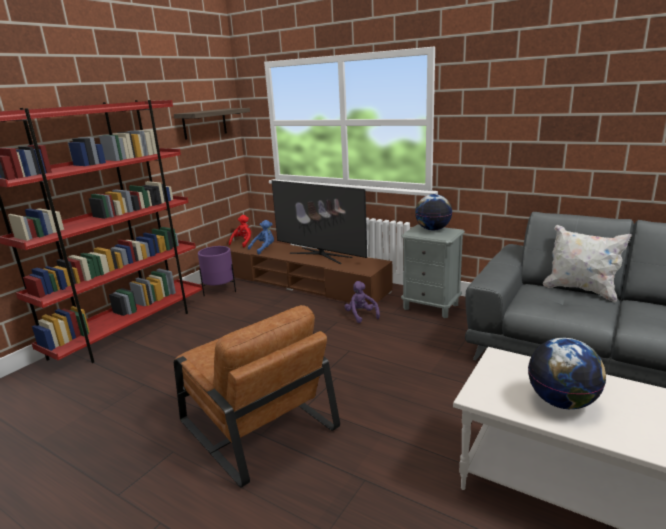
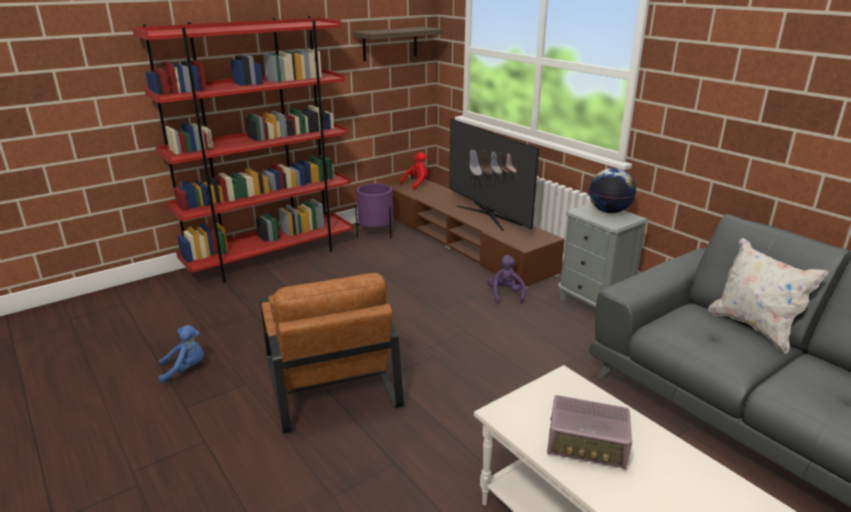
camera: 20 degrees right, 5 degrees up
(264, 249) = (433, 195): blue plush toy -> blue plush toy (185, 369)
(562, 402) = (587, 445): globe -> radio

